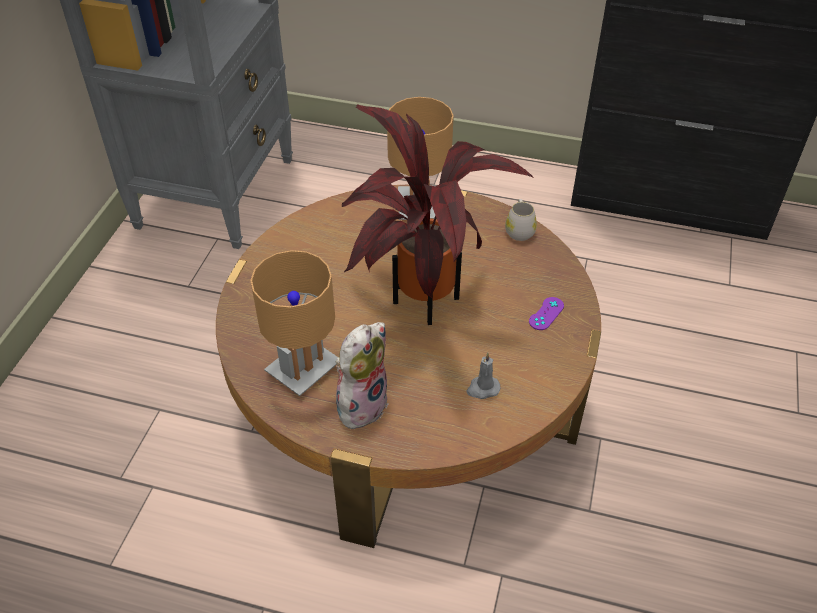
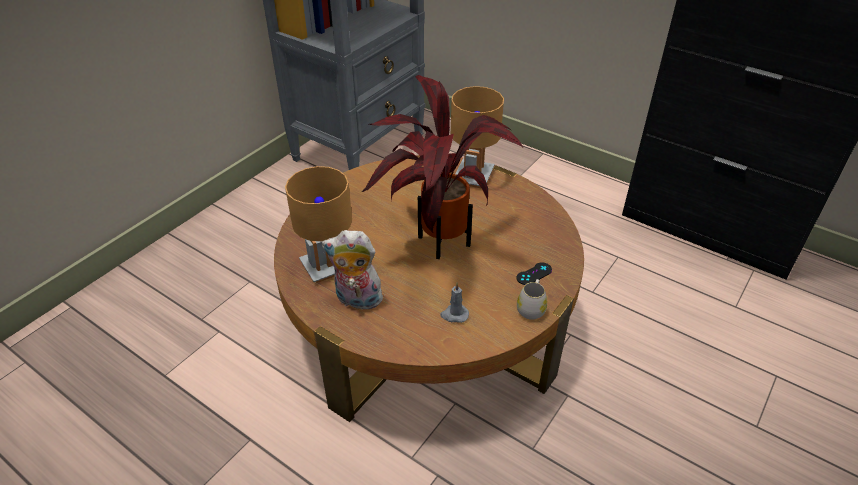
camera: 20 degrees right, 5 degrees down
(361, 403) = (356, 300): plush toy -> plush toy turned 135 degrees counterclockwise
(519, 230) = (543, 209): white mug -> white mug (531, 308)
(546, 313) = (534, 274): purple game controller -> black game controller

